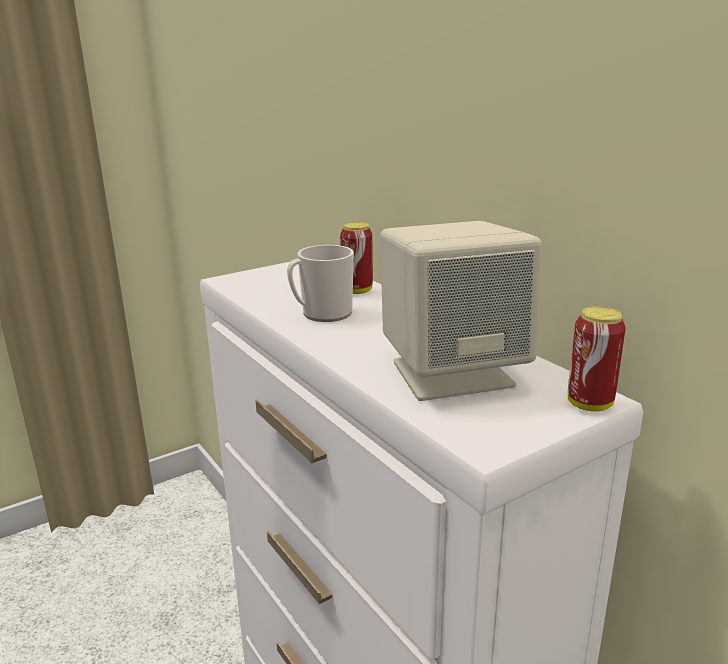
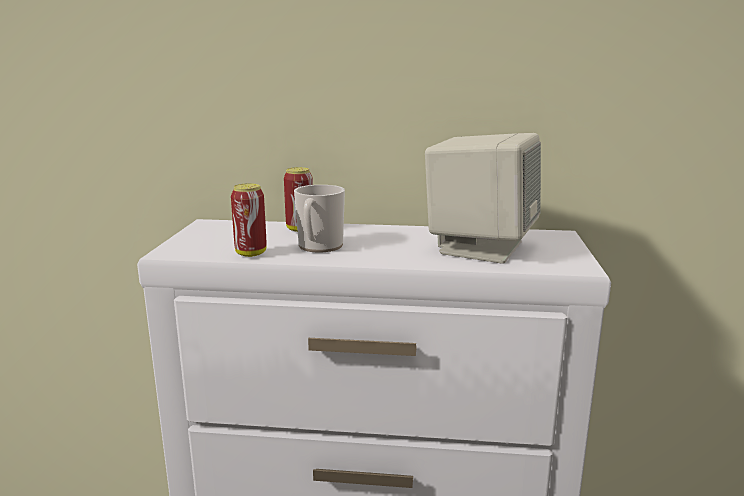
camera: 50 degrees left, 5 degrees down
(589, 404) = (564, 237): can -> can (251, 253)

